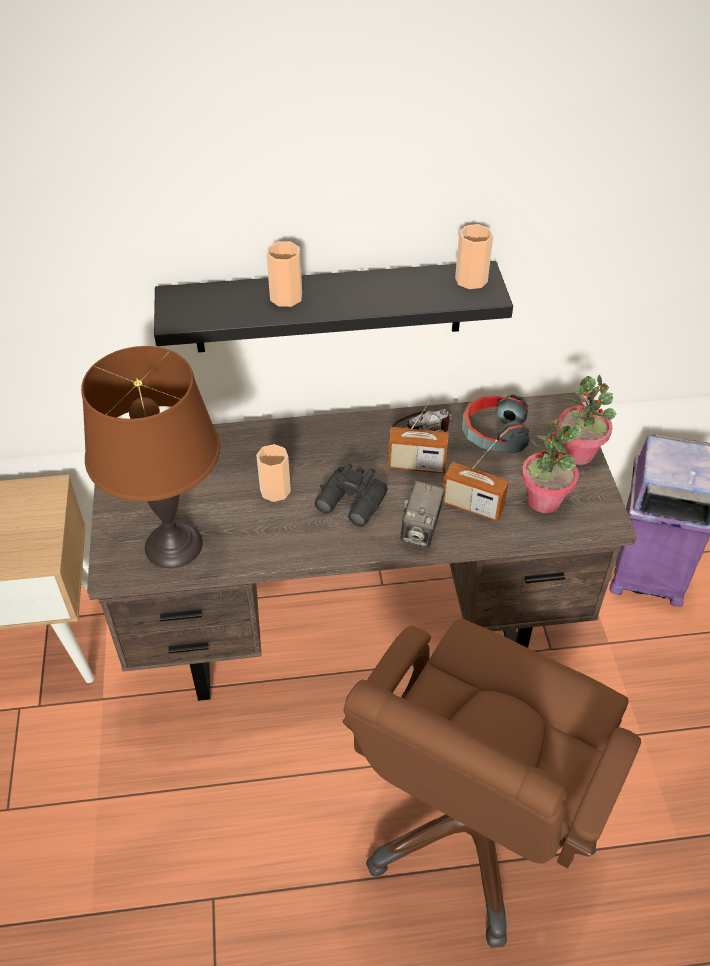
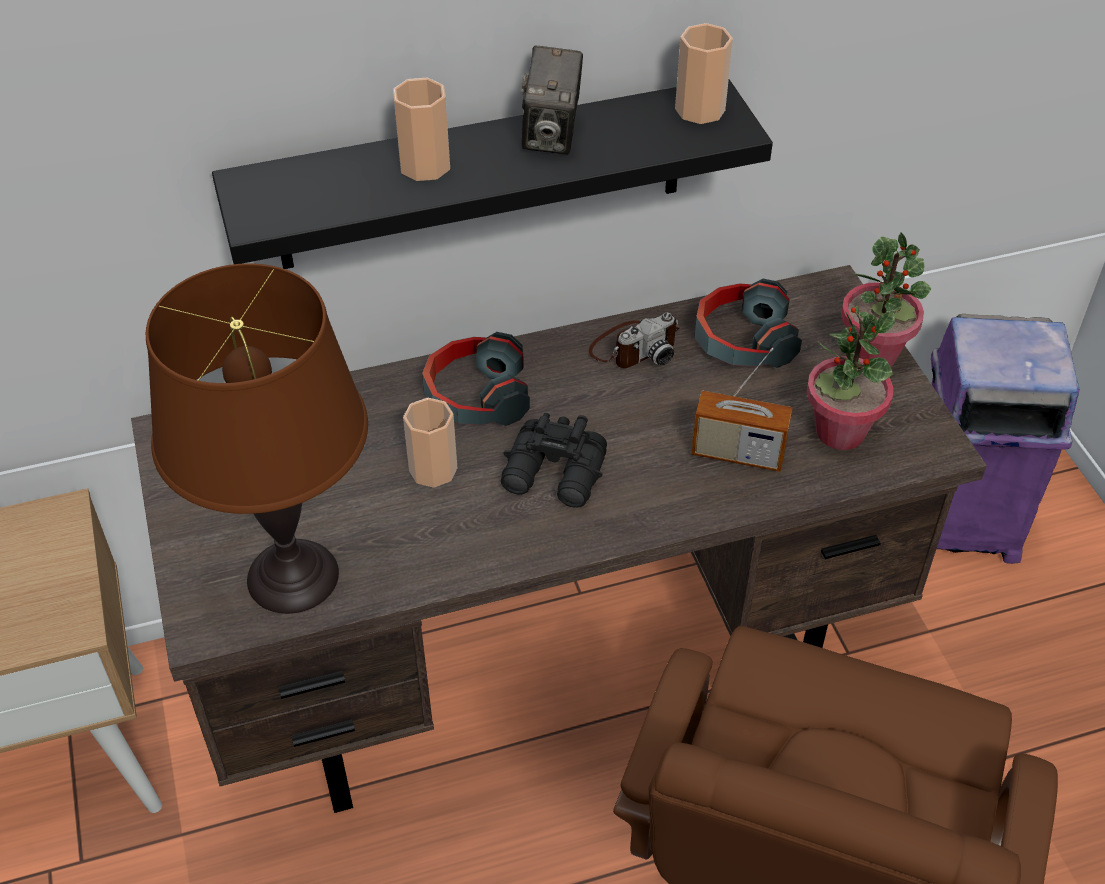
camera: 10 degrees left, 0 degrees up
(312, 448) = (475, 397): none -> headphones
(417, 464) = (640, 402): radio -> none
(421, 531) = (670, 501): camera -> camera (552, 135)

